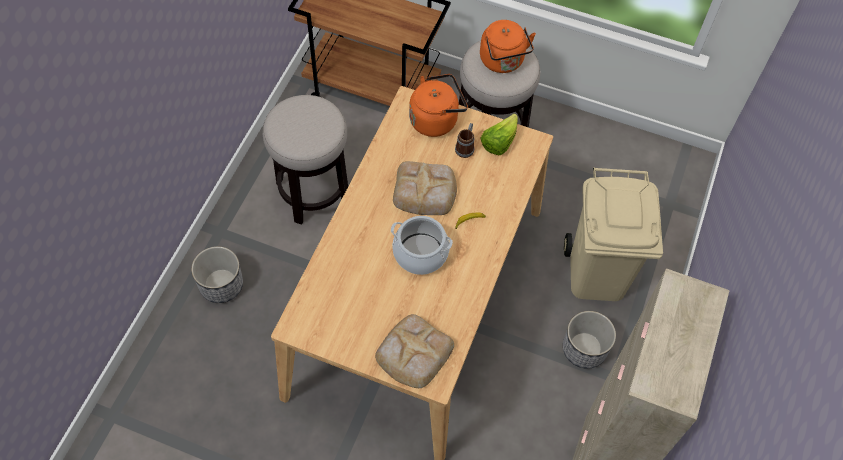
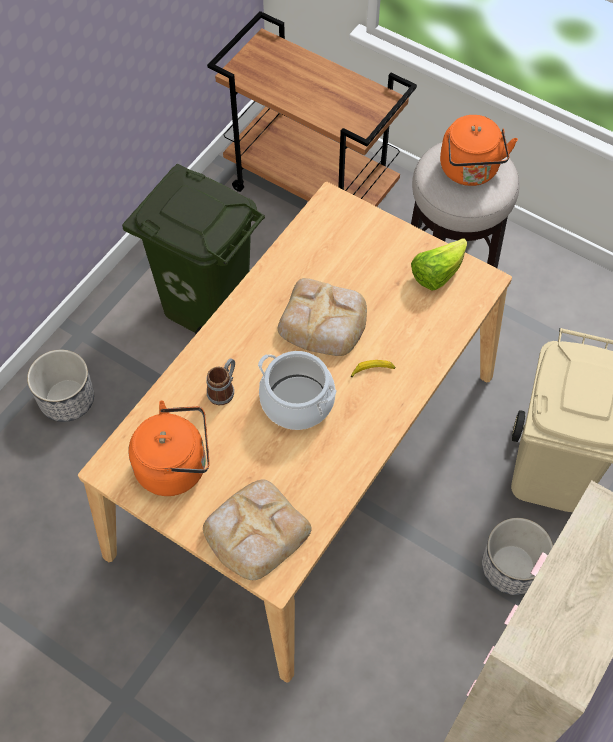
camera: 15 degrees right, 0 degrees up
(313, 192) = (207, 304): stool -> green trash can
(436, 119) = (361, 231): orange kettle -> orange kettle (176, 466)
(465, 147) = (391, 272): mug -> mug (224, 389)

